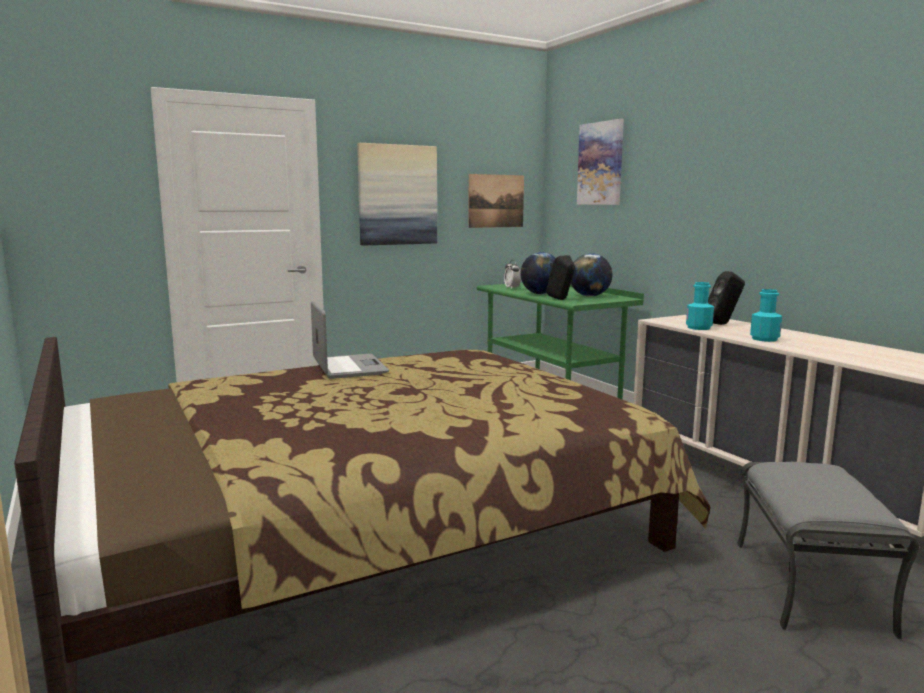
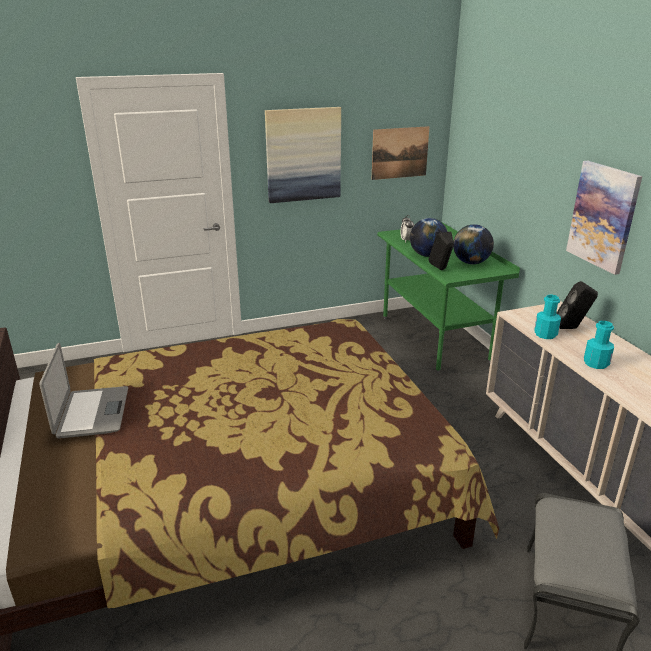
camera: 10 degrees right, 15 degrees up
(348, 367) = (235, 349): laptop -> laptop (92, 413)
(600, 163) = (497, 130): picture -> picture (603, 216)

